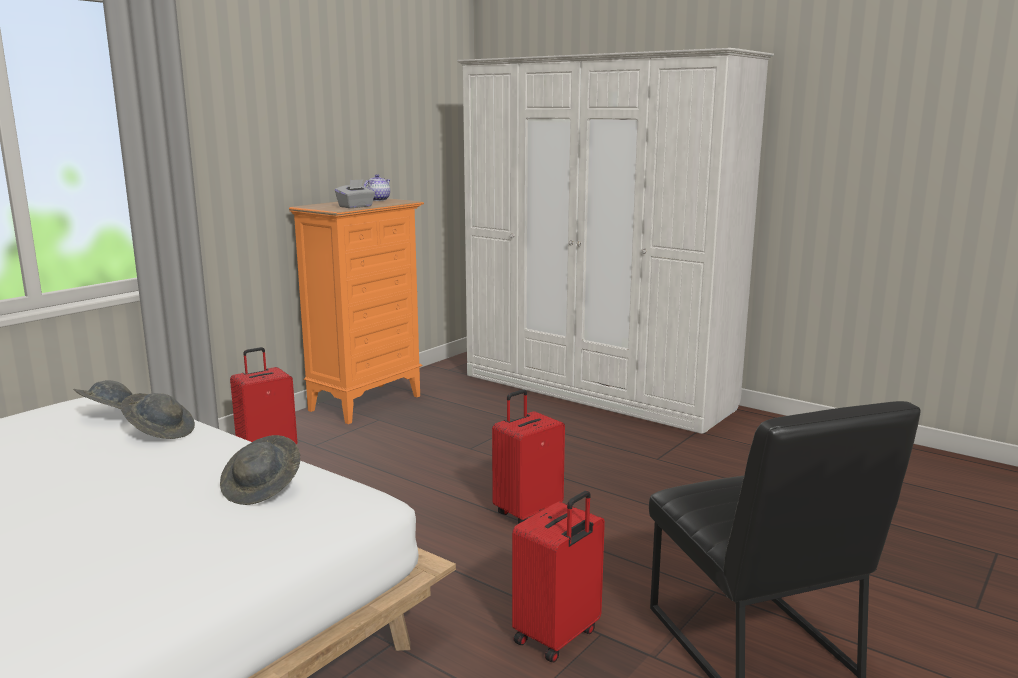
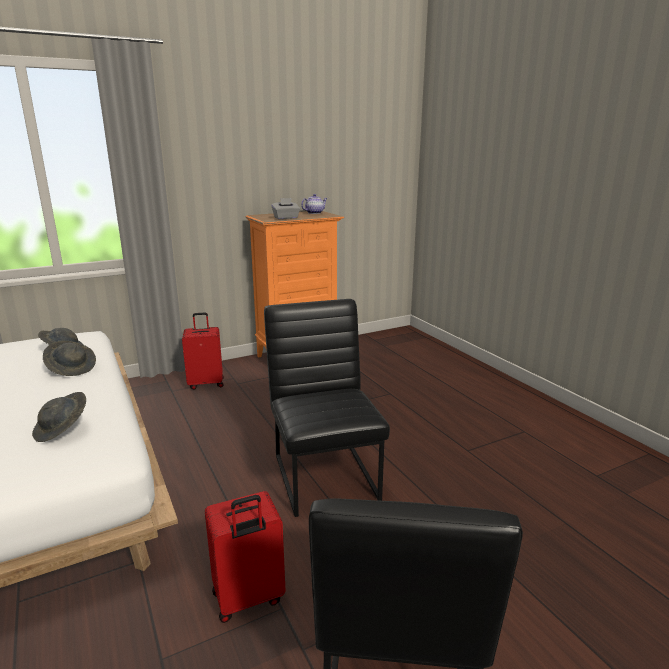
camera: 25 degrees right, 5 degrees up
(527, 512) = (325, 474): red suitcase -> black chair
(596, 391) = (468, 377): white wardrobe -> none

